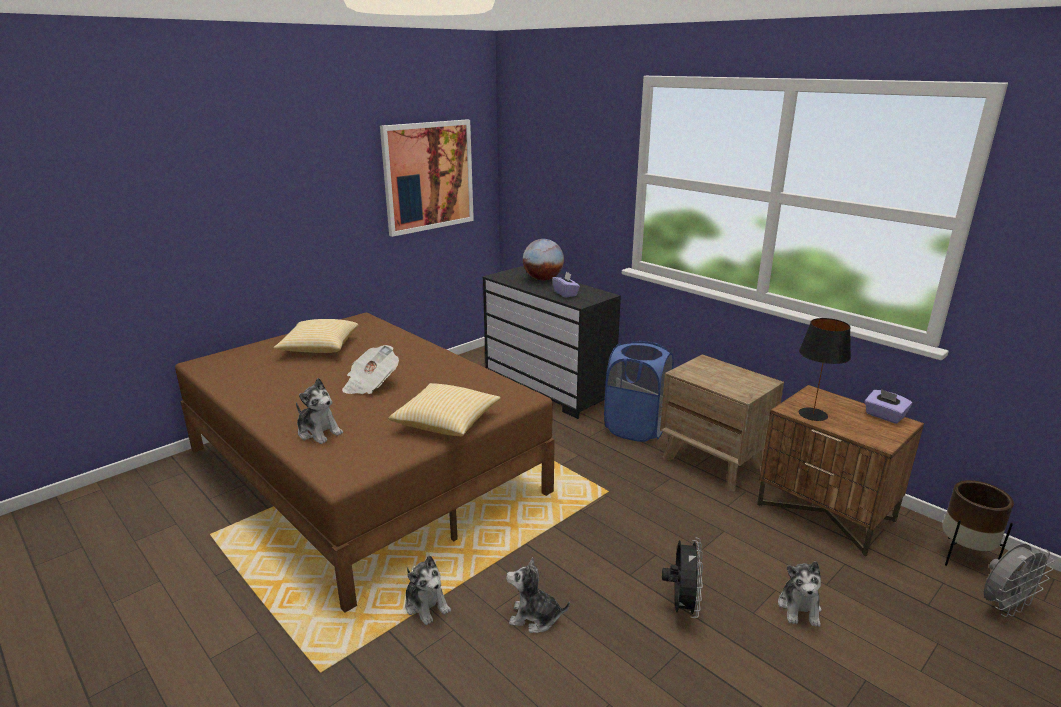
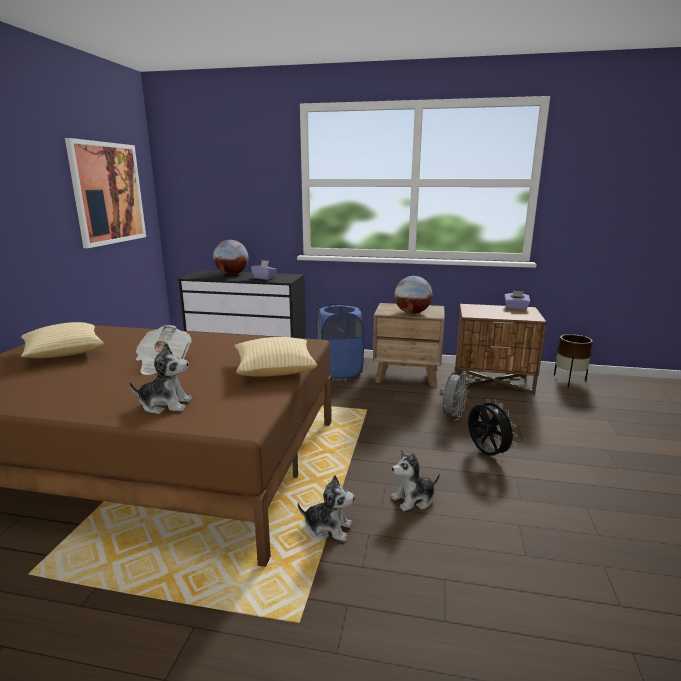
camera: 35 degrees left, 5 degrees down
(718, 383) = (412, 313): none -> globe
(799, 608) = (539, 430): plush toy -> none
(813, 414) = (485, 314): black table lamp -> none
(1004, 606) = (609, 395): grey fan -> grey fan (452, 416)

